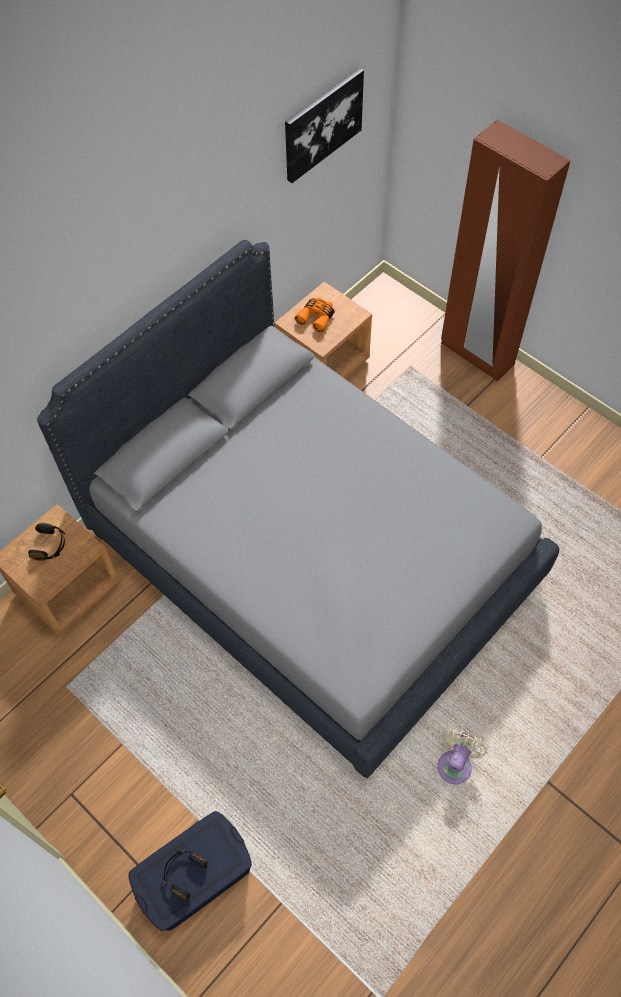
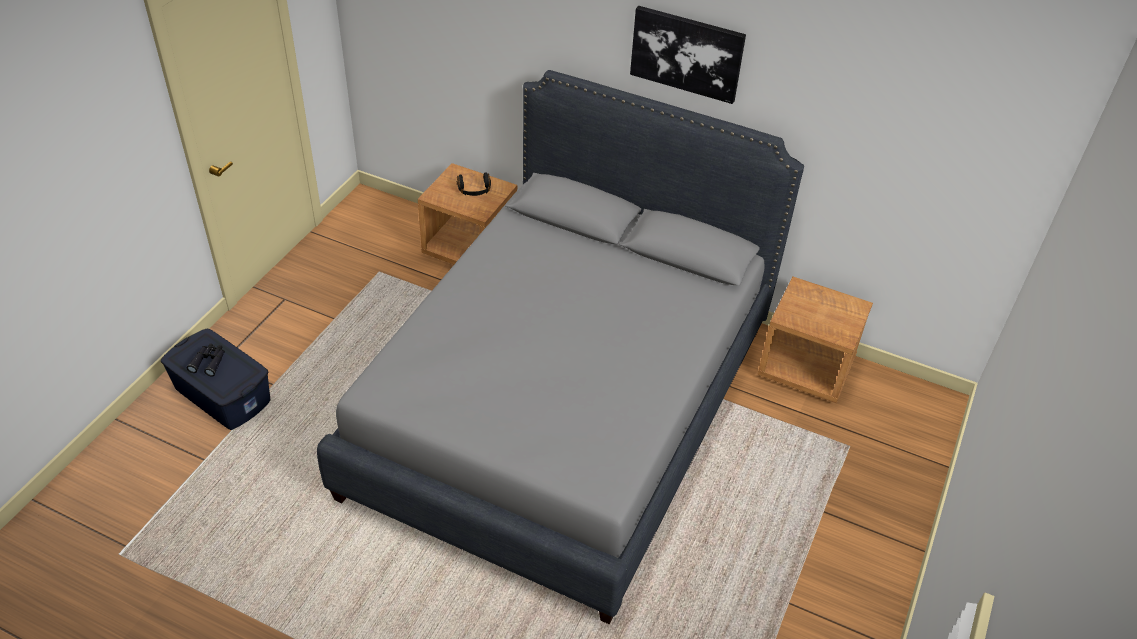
camera: 70 degrees right, 15 degrees down
(184, 873) = (209, 362): black headphones -> black binoculars
(317, 317) = (819, 306): orange binoculars -> none
(322, 124) = (937, 123): picture -> picture (687, 53)
(456, 763) = (364, 577): beige fan -> none
(476, 354) = (906, 508): brown wardrobe -> none

